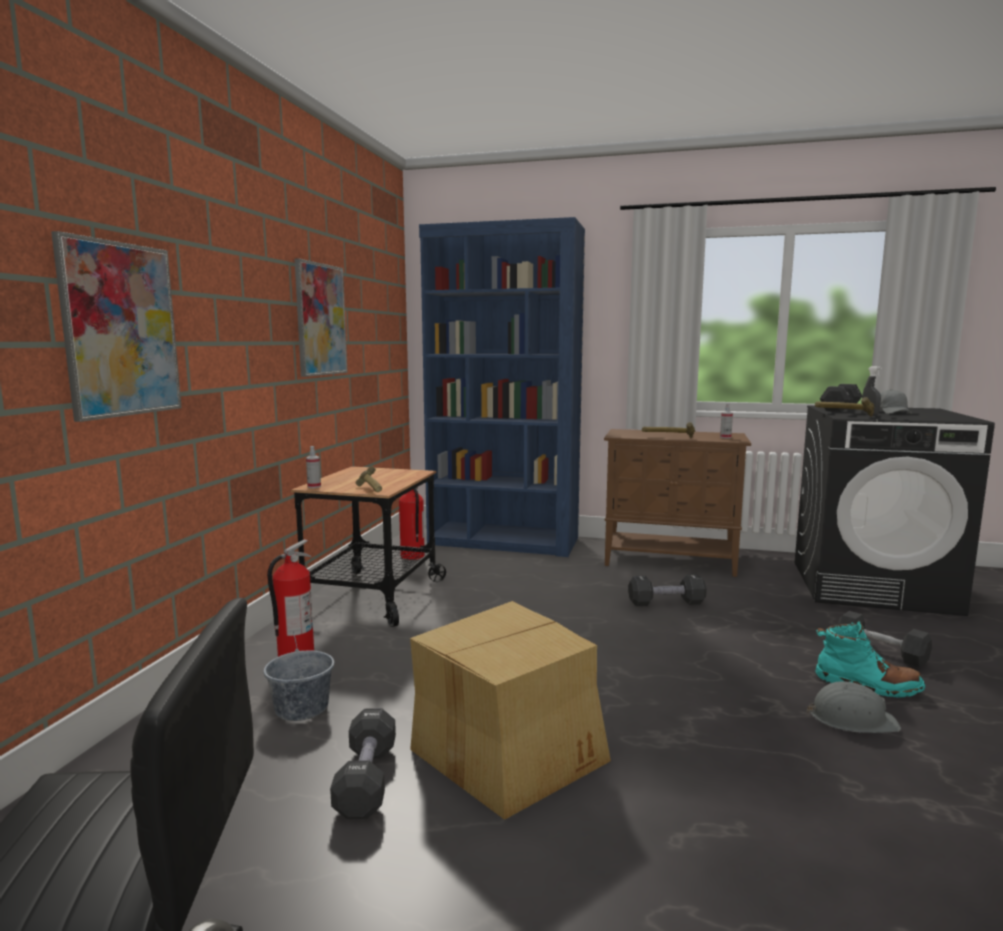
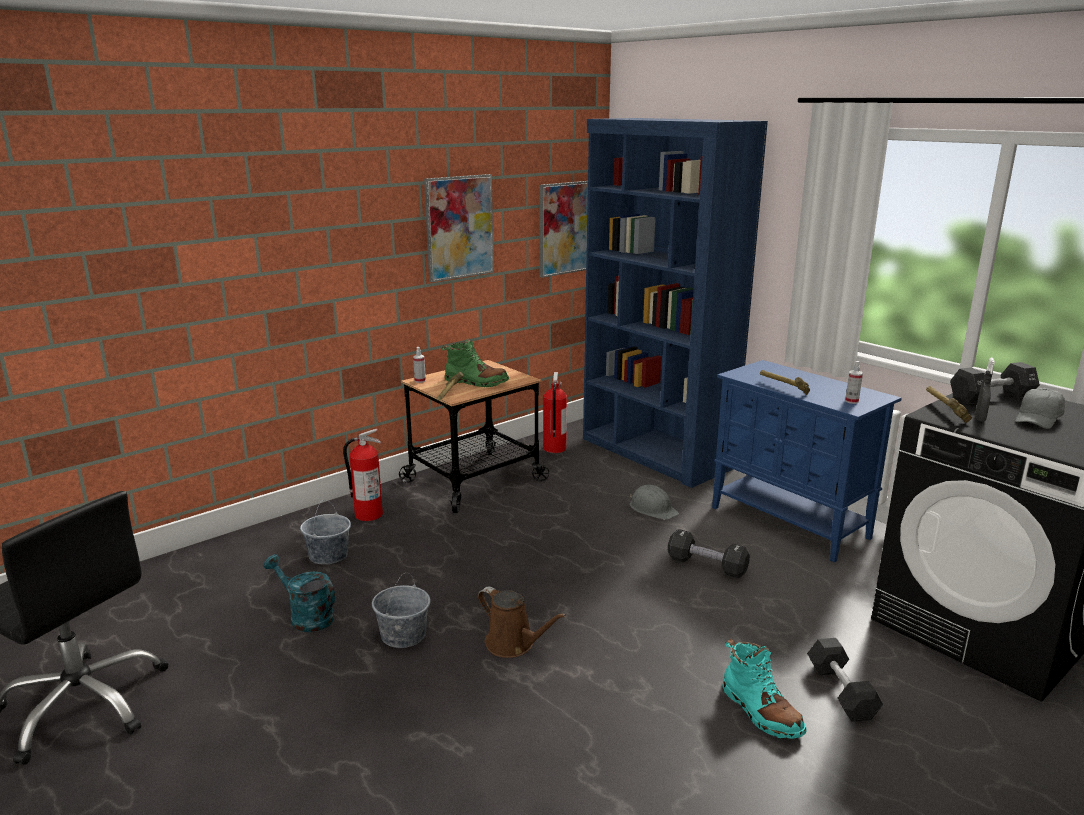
camera: 35 degrees right, 10 degrees up
(120, 330) = (233, 268): picture -> picture (566, 228)
(366, 780) = (306, 617): black dumbbell -> turquoise watering can
(377, 480) = (476, 382): none -> green boot
(509, 750) = (403, 634): cardboard box -> grey bucket
(624, 714) = (513, 644): none -> brown watering can
(671, 561) = (790, 523): brown cabinet -> blue cabinet
(851, 719) = (686, 729): grey hard hat -> grey hard hat (653, 509)

